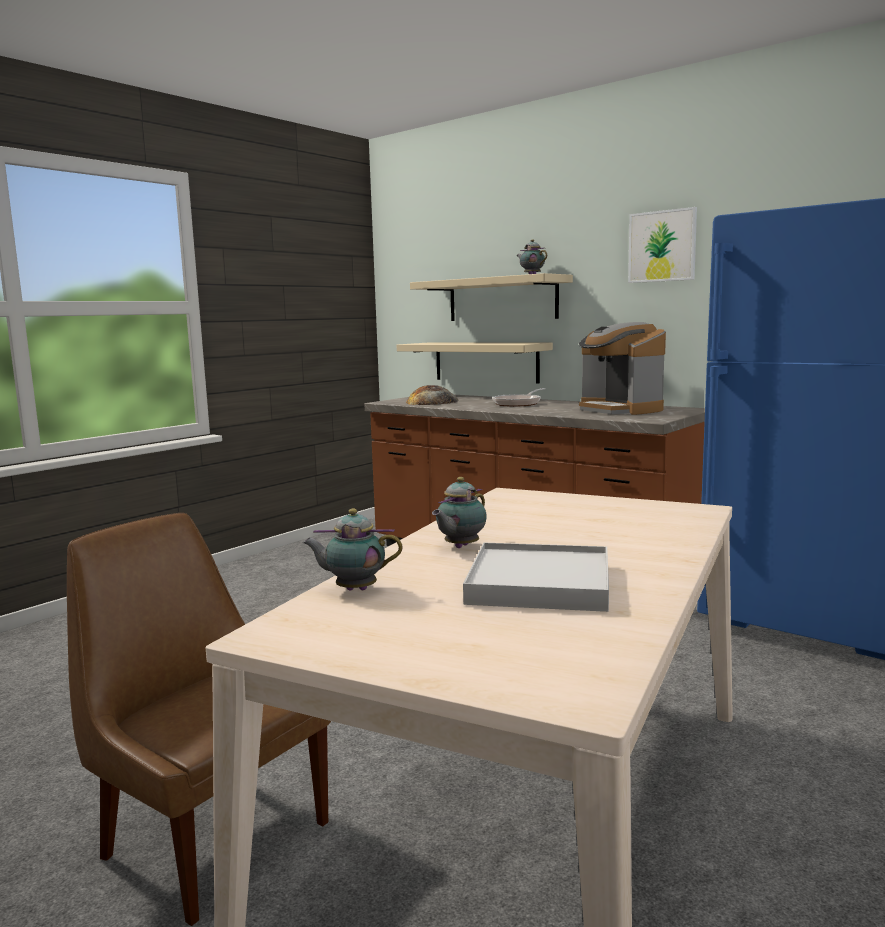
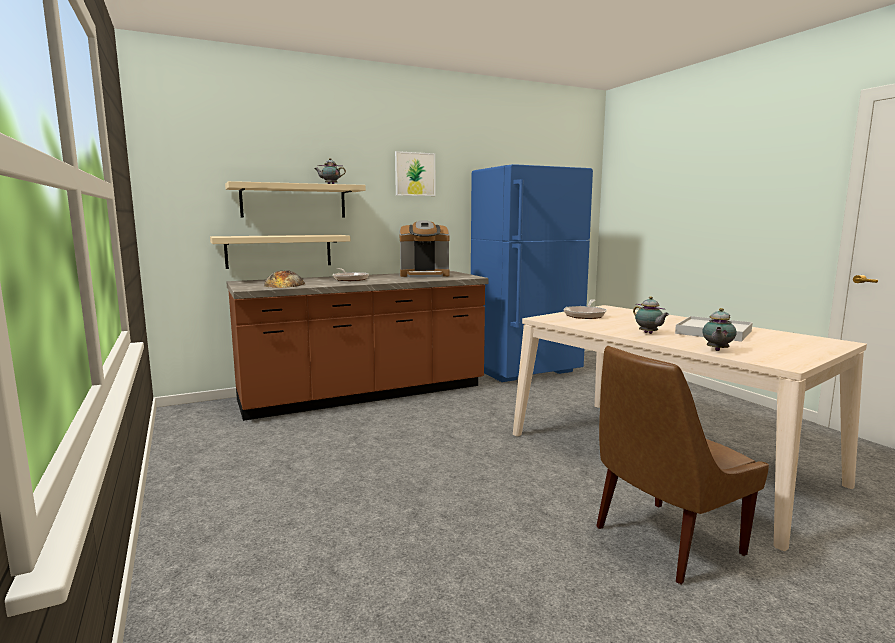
camera: 65 degrees left, 0 degrees up
(584, 506) = (585, 315): none -> frying pan

